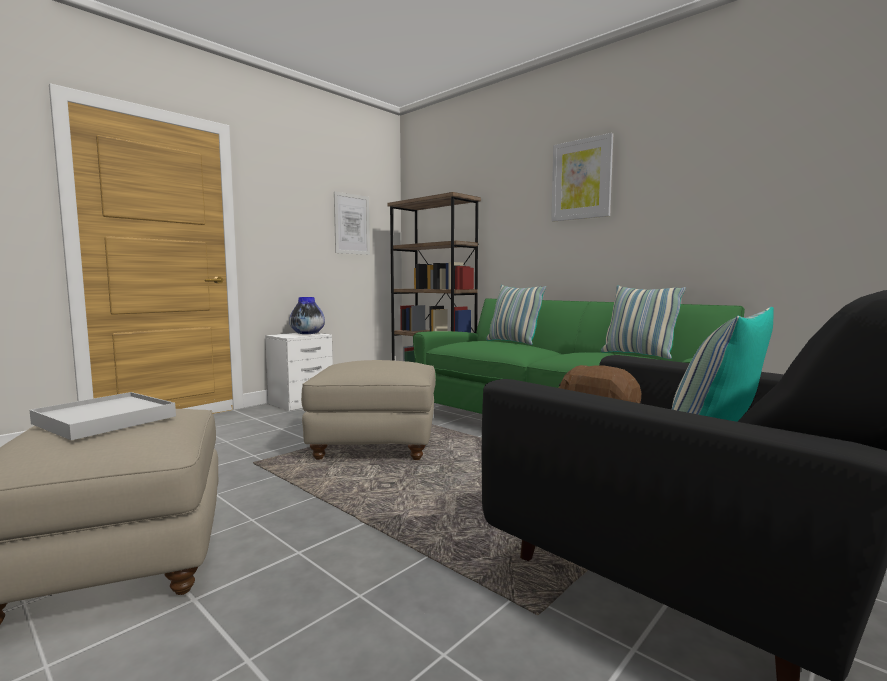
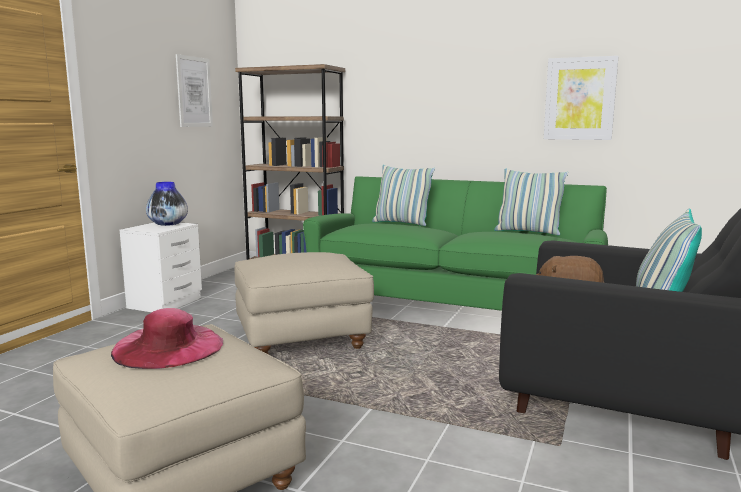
camera: 20 degrees left, 5 degrees up
(105, 420) = (168, 346): white tray -> pink hat
(581, 179) = (458, 61): picture -> picture (580, 99)

